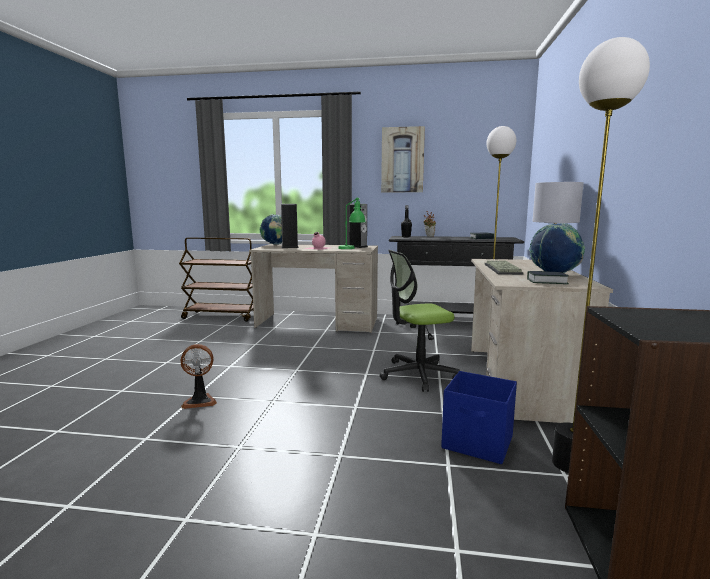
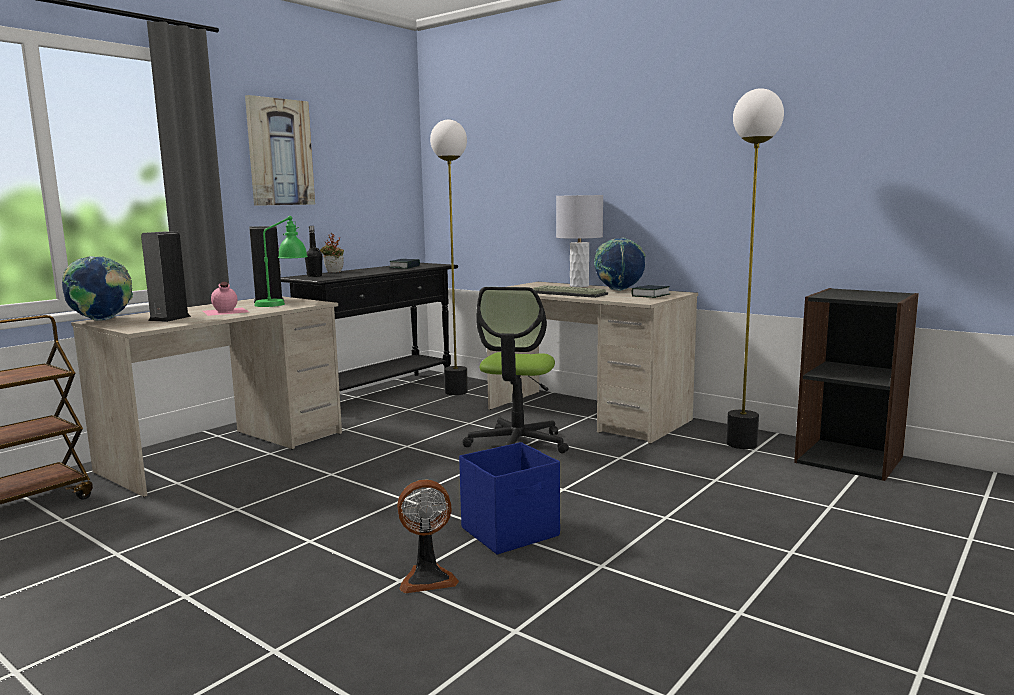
camera: 60 degrees left, 0 degrees up
(200, 401) = (427, 578): fan -> fan turned 60 degrees clockwise
(478, 443) = (688, 461): blue storage box -> blue storage box (511, 532)

